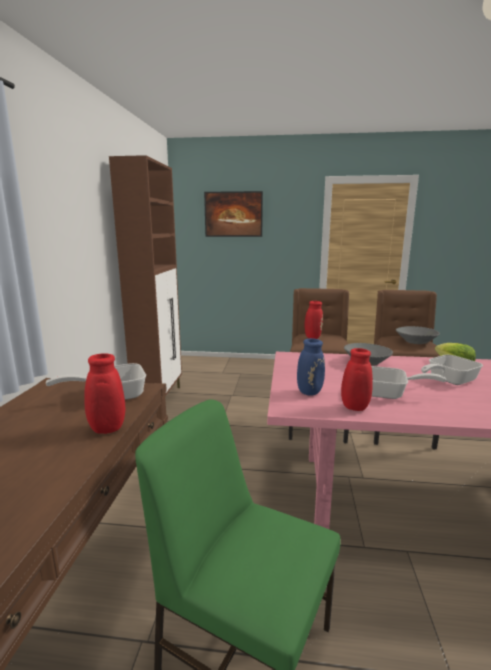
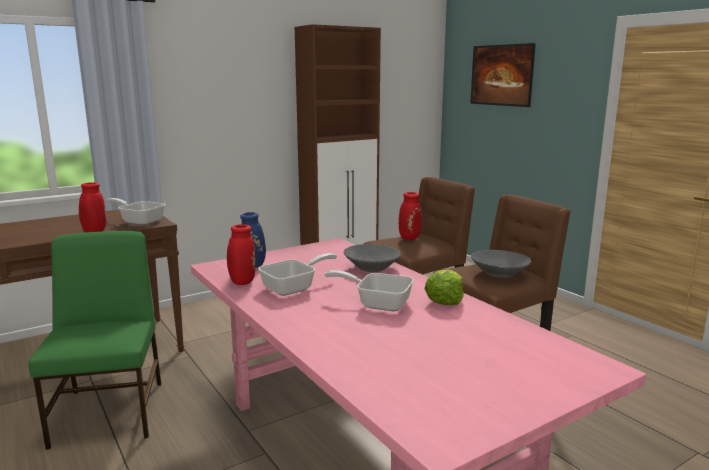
camera: 50 degrees right, 0 degrees up
(389, 394) = (294, 287): frying pan -> frying pan turned 105 degrees counterclockwise

